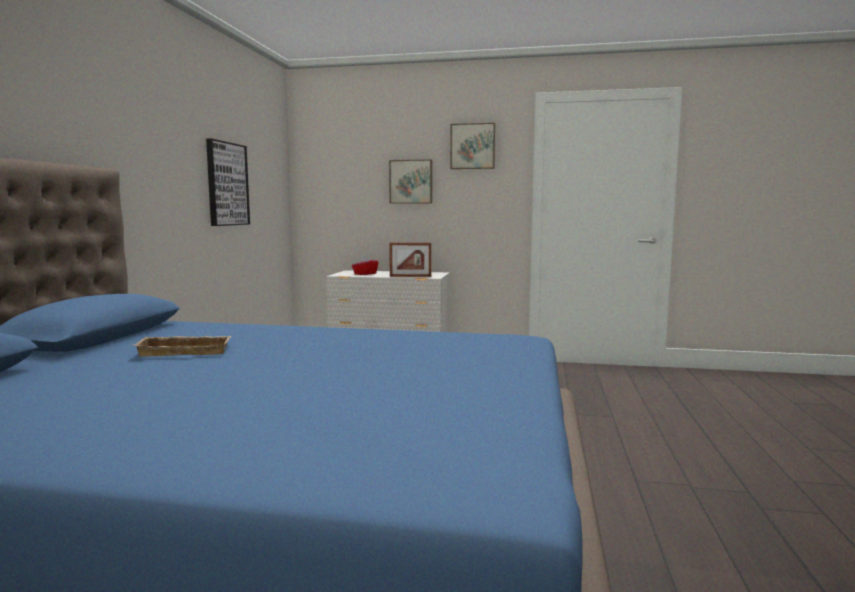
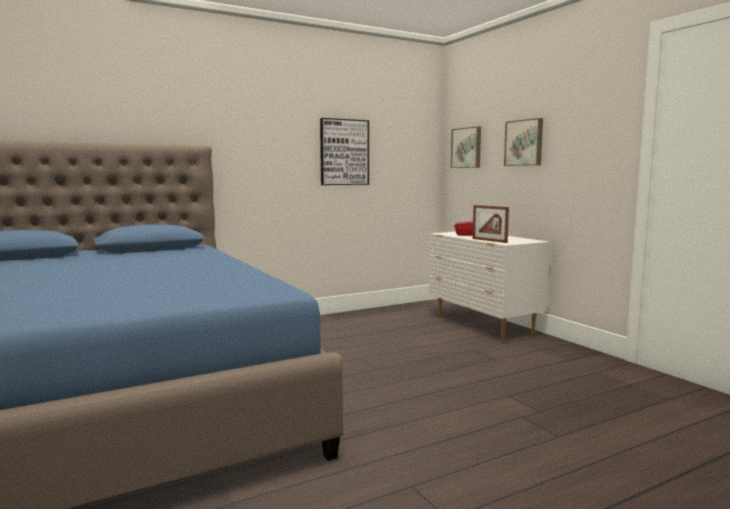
camera: 50 degrees right, 0 degrees up
(187, 351) = (135, 260): beige tray -> none
(472, 146) = (580, 99): picture -> picture (467, 148)

